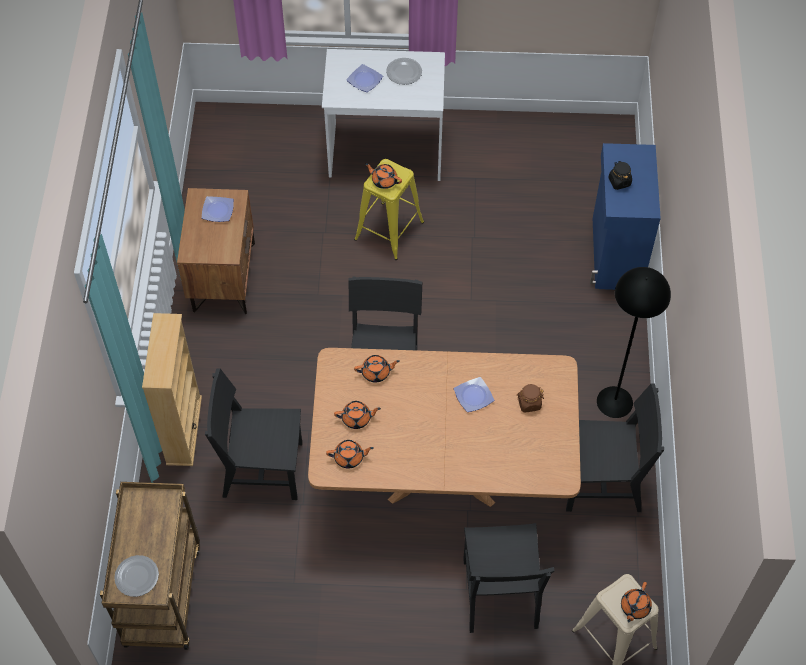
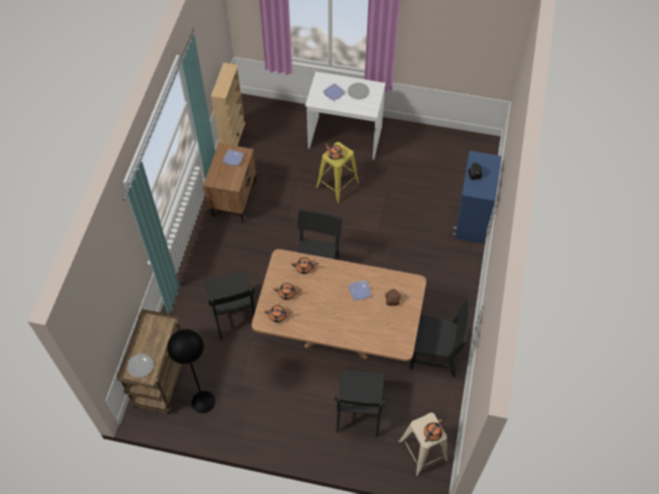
camera: 10 degrees right, 0 degrees up
(184, 430) = (192, 285): beige bookcase -> beige bookcase (232, 137)
(262, 469) = (233, 315): black chair -> black chair turned 120 degrees counterclockwise
(614, 402) = (452, 308): black floor lamp -> black floor lamp (203, 402)

